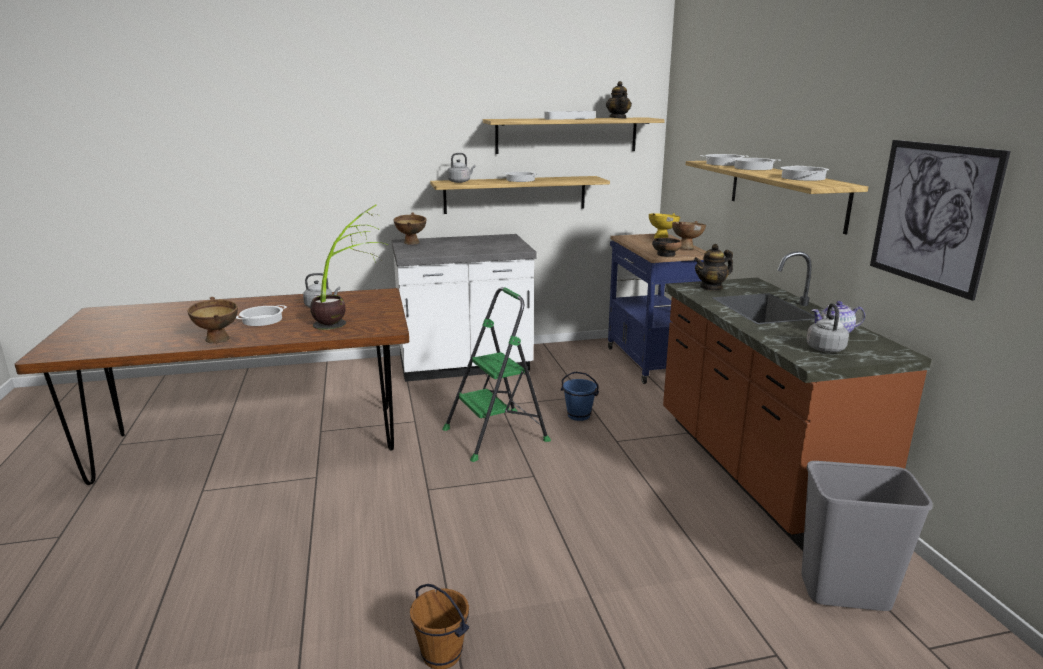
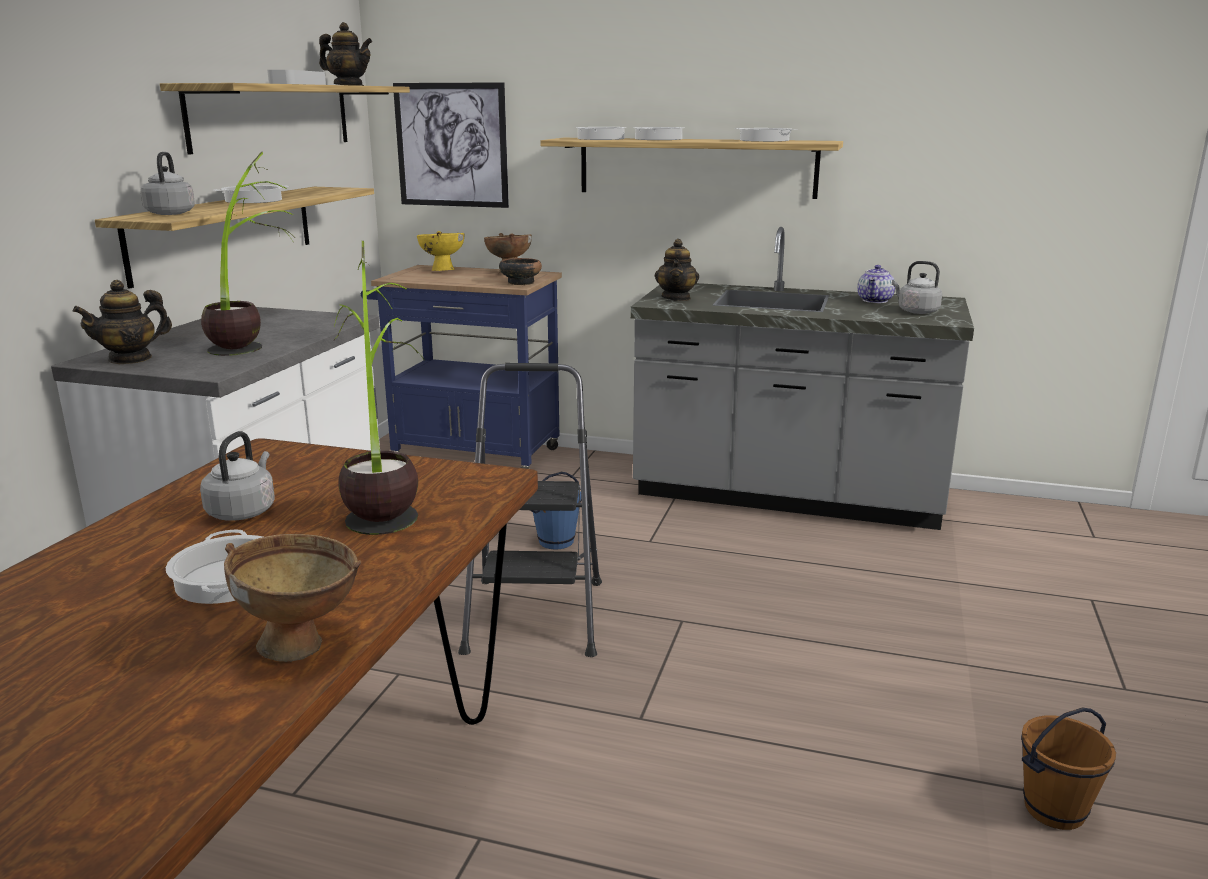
camera: 60 degrees left, 0 degrees up
(411, 243) = (130, 359): brown bowl -> teapot
(460, 248) = (253, 341): none -> potted plant
(498, 433) = (536, 612): green step ladder -> black step ladder
(755, 471) = (787, 497): brown counter -> grey counter
(845, 591) = (1010, 537): grey trash can -> none
(932, 215) = (938, 158): picture -> picture (451, 145)

